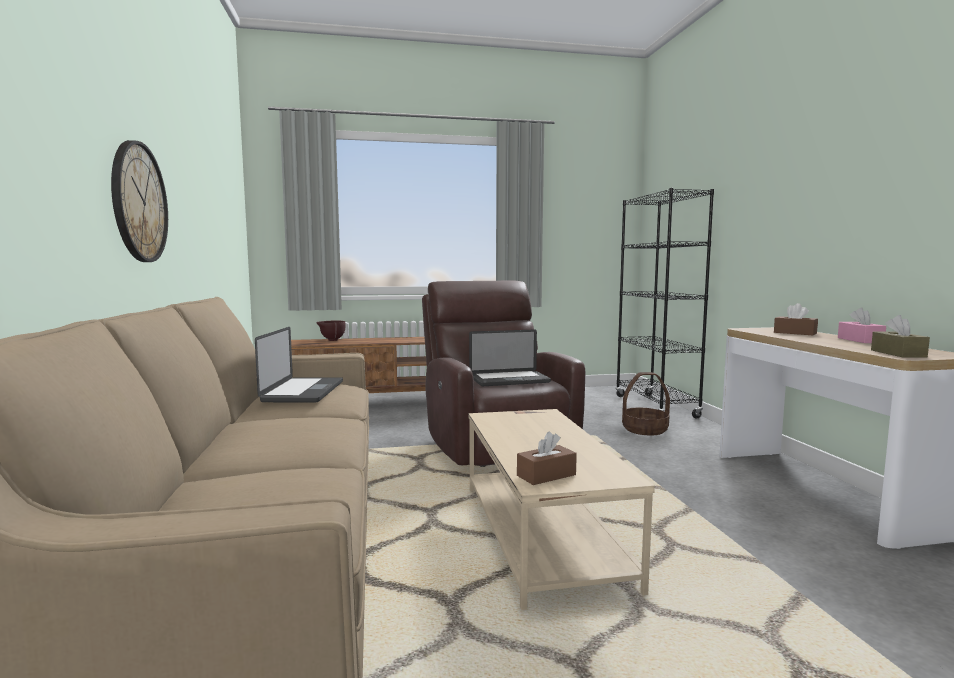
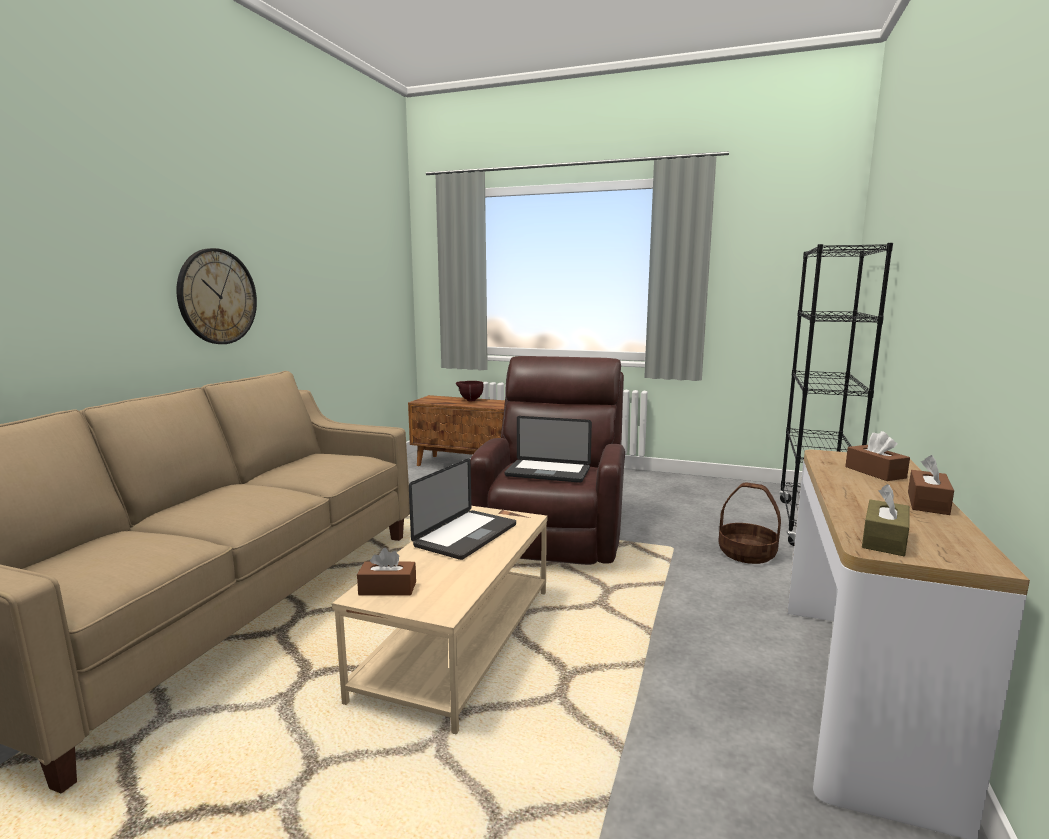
camera: 30 degrees right, 5 degrees up
(303, 391) = (321, 461): laptop -> laptop (466, 535)
(860, 340) = (927, 503): pink tissue box -> brown tissue box

